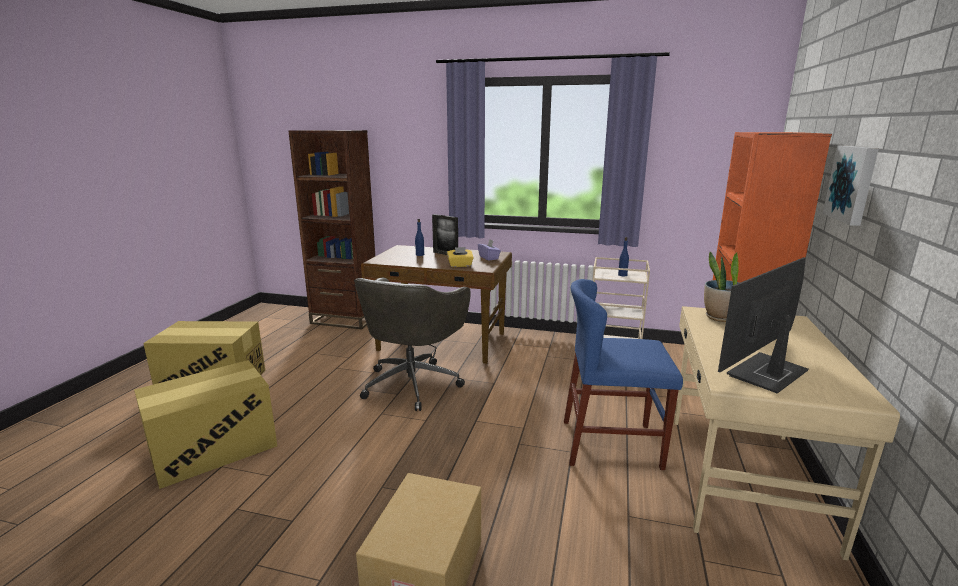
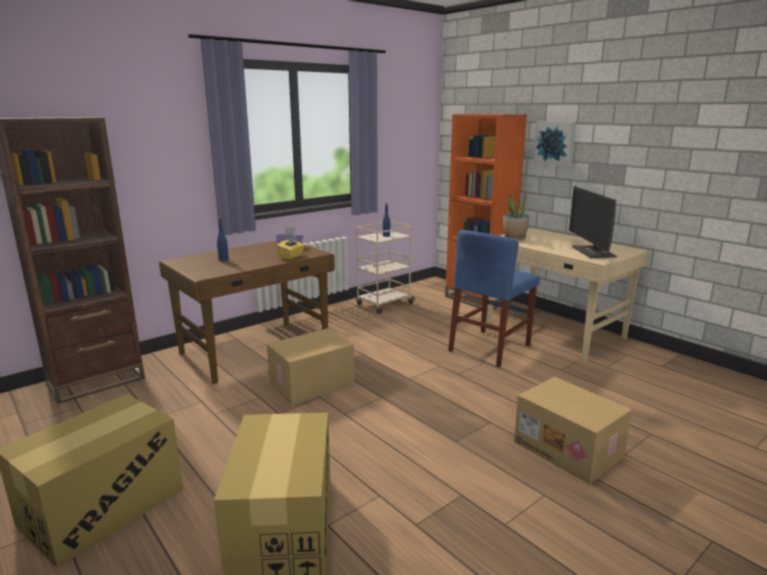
camera: 55 degrees left, 0 degrees up
(413, 383) = (312, 385): grey office chair -> cardboard box
(445, 254) = (244, 253): picture frame -> none

